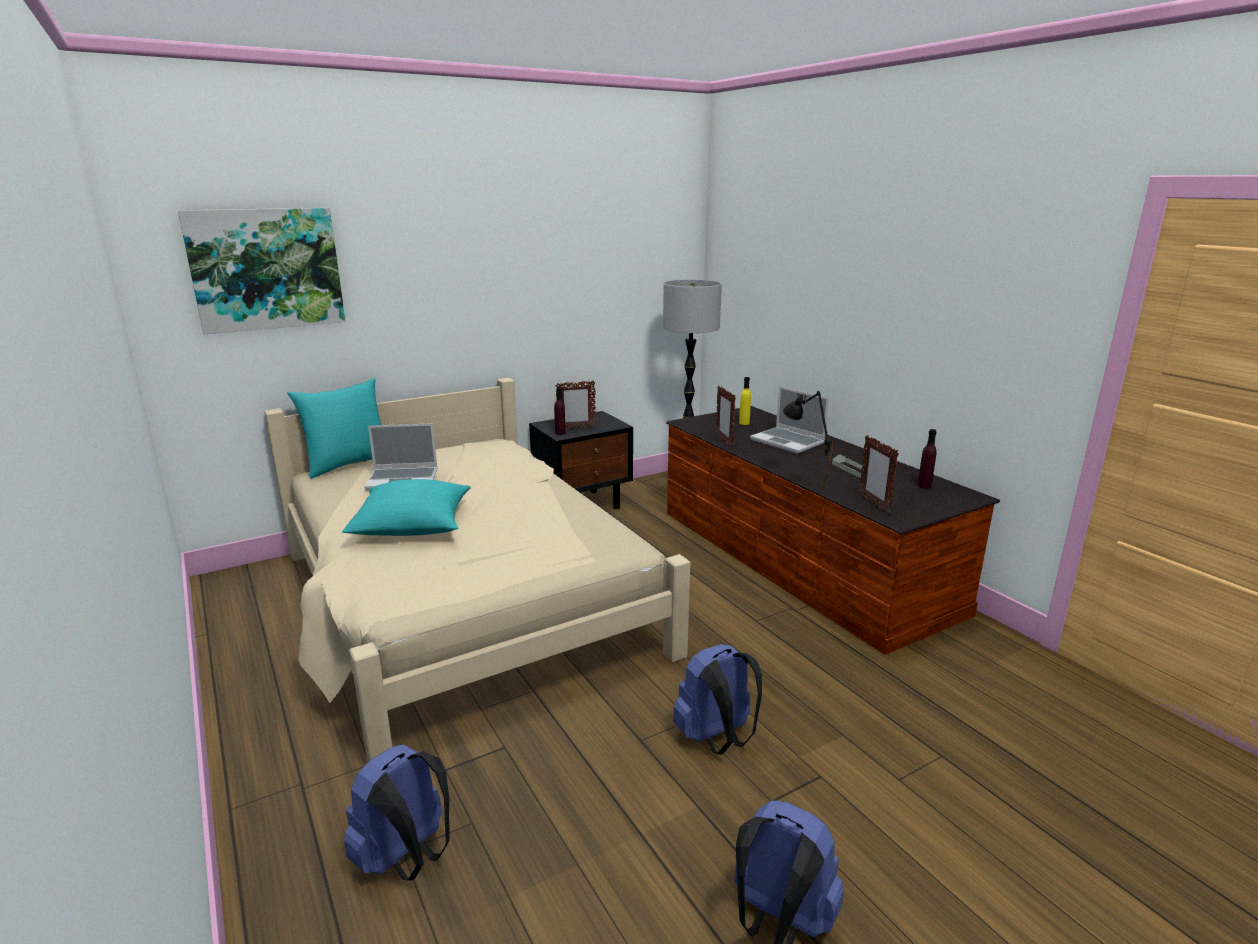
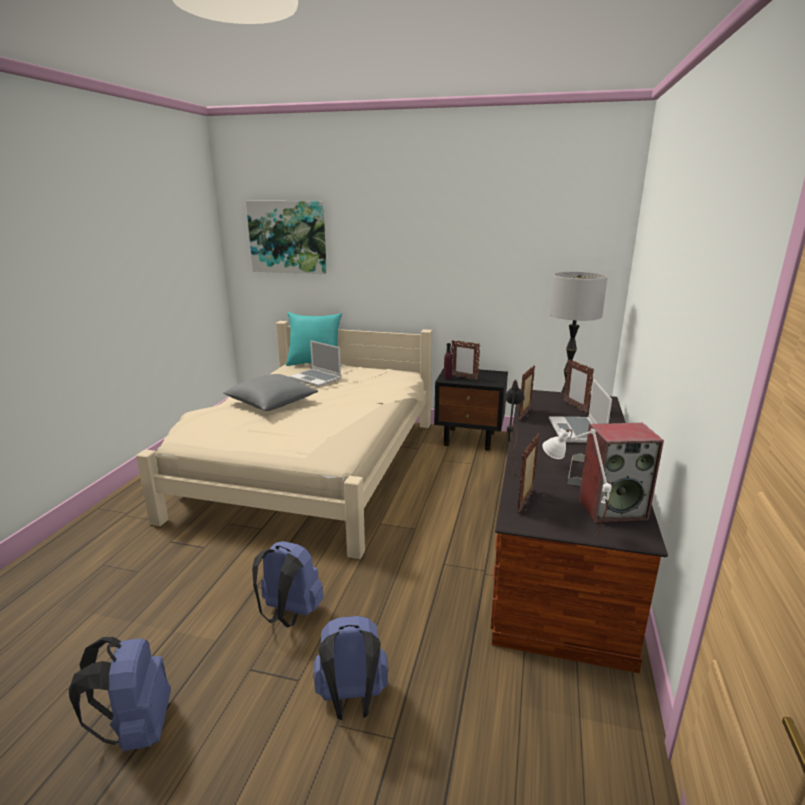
camera: 45 degrees right, 0 degrees up
(406, 858) = (98, 568): blue backpack -> blue backpack (352, 701)
(412, 526) = (271, 403): turquoise pillow -> grey pillow
(744, 423) = (575, 407): yellow bottle -> picture frame
(924, 486) = (613, 509): purple bottle -> speaker
(932, 510) = (567, 529): none -> white table lamp

